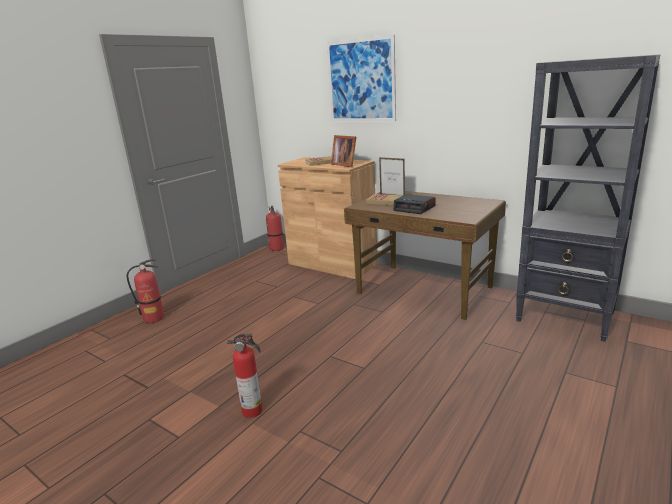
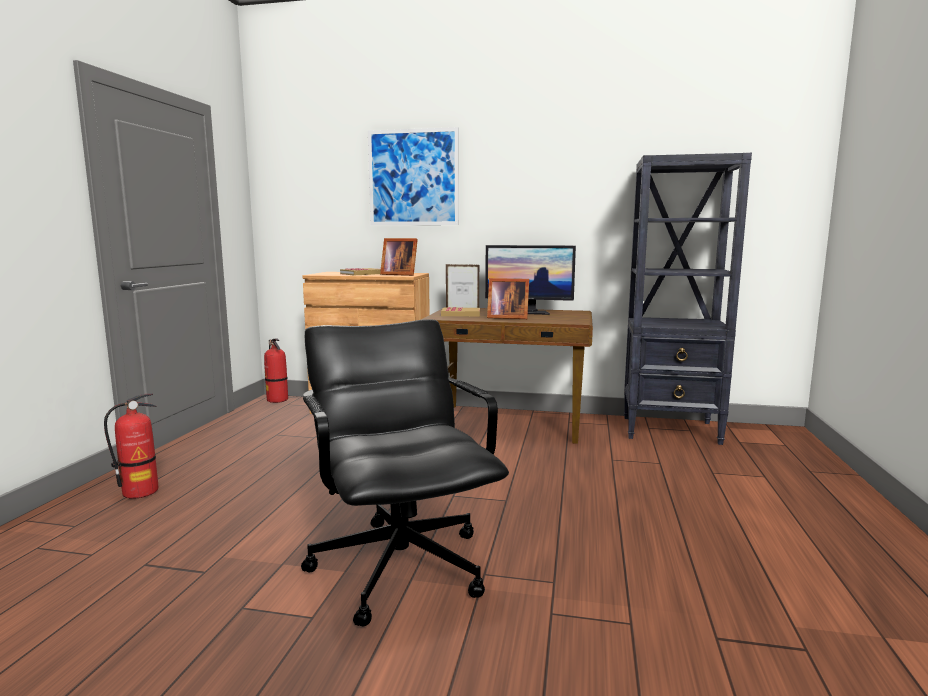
camera: 25 degrees left, 10 degrees down
(253, 410) = (401, 566): fire extinguisher -> black office chair
(415, 208) = (506, 317): alarm clock -> picture frame
(444, 201) = (529, 312): none -> monitor

